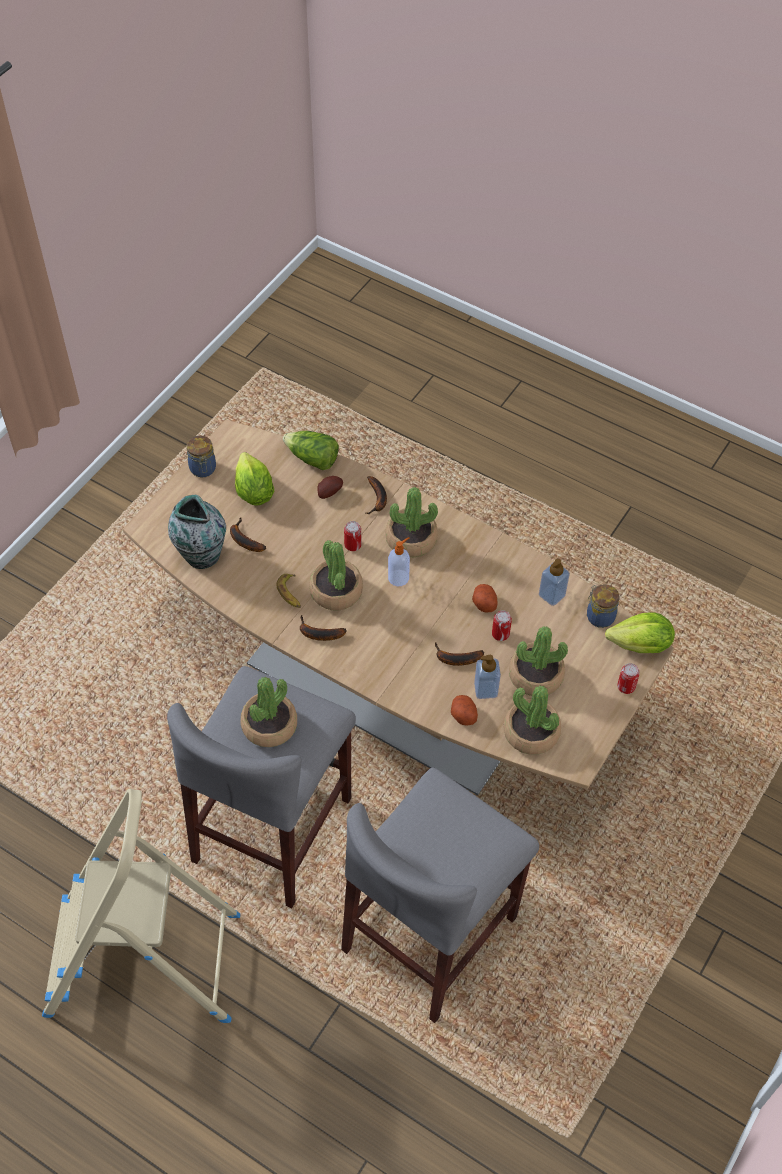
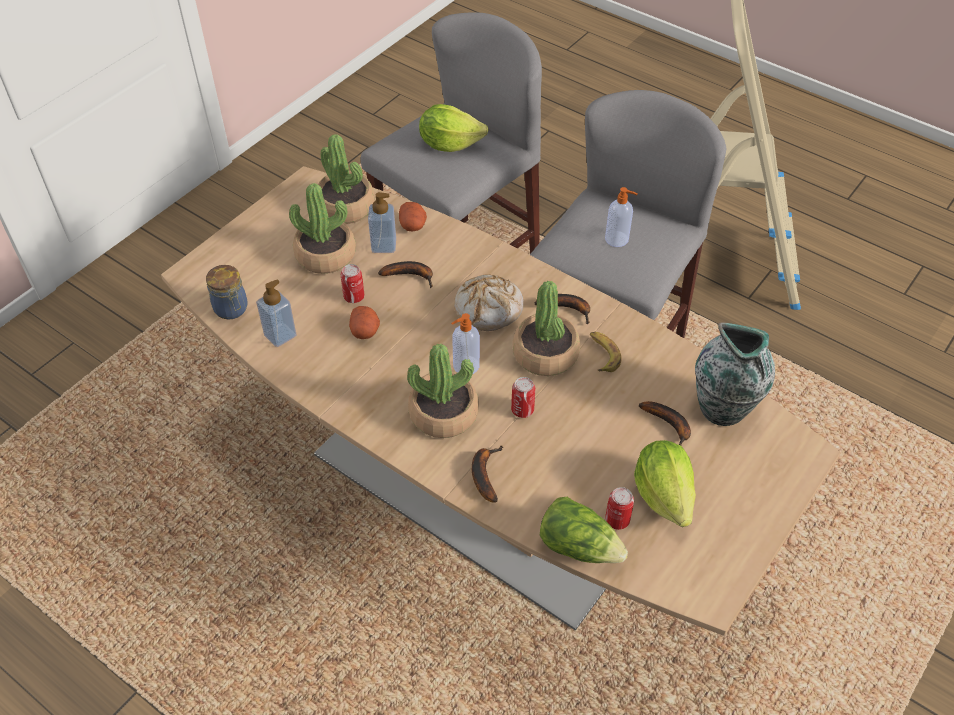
camera: 175 degrees left, 5 degrees down
(203, 469) = (745, 537): jar -> none
(269, 725) = (617, 239): potted plant -> soap dispenser
(328, 492) = (554, 488): potato -> none
(384, 629) = (488, 309): none -> bread
(626, 687) = (231, 240): can -> can (617, 520)
(640, 646) = (197, 277): lettuce -> lettuce (449, 144)

